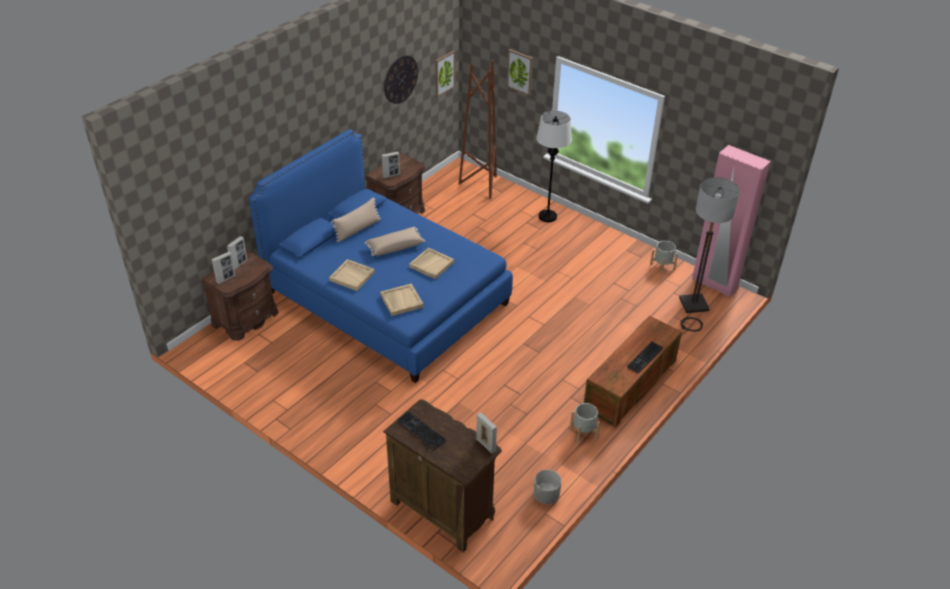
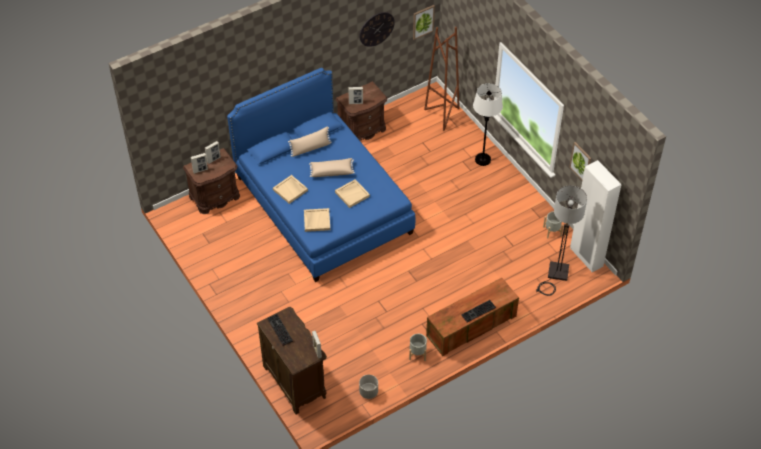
camera: 20 degrees right, 10 degrees up
(520, 72) = (477, 41): picture -> picture (581, 162)
(714, 284) = (586, 257): pink wardrobe -> white wardrobe

